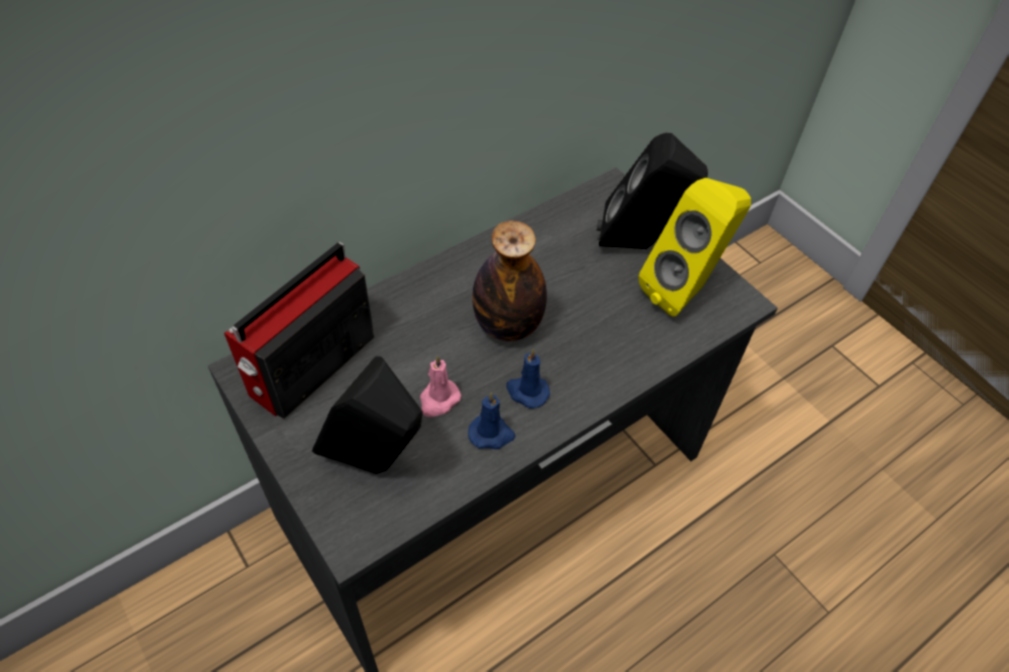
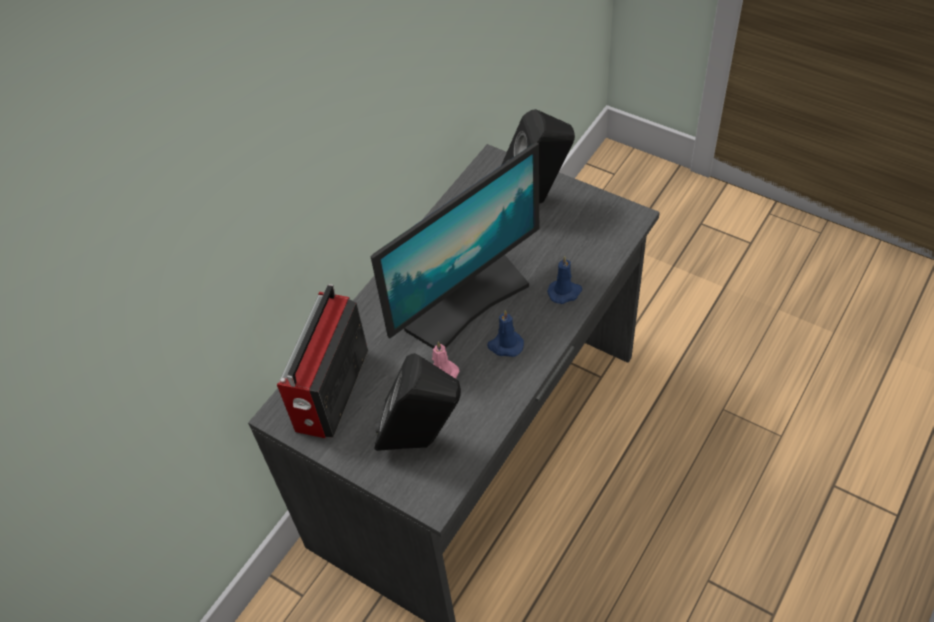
camera: 15 degrees left, 0 degrees up
(491, 434) = (495, 386): blue candle -> blue candle (565, 292)
(507, 325) = (465, 302): bottle -> monitor
(684, 291) = (585, 224): yellow speaker -> none

